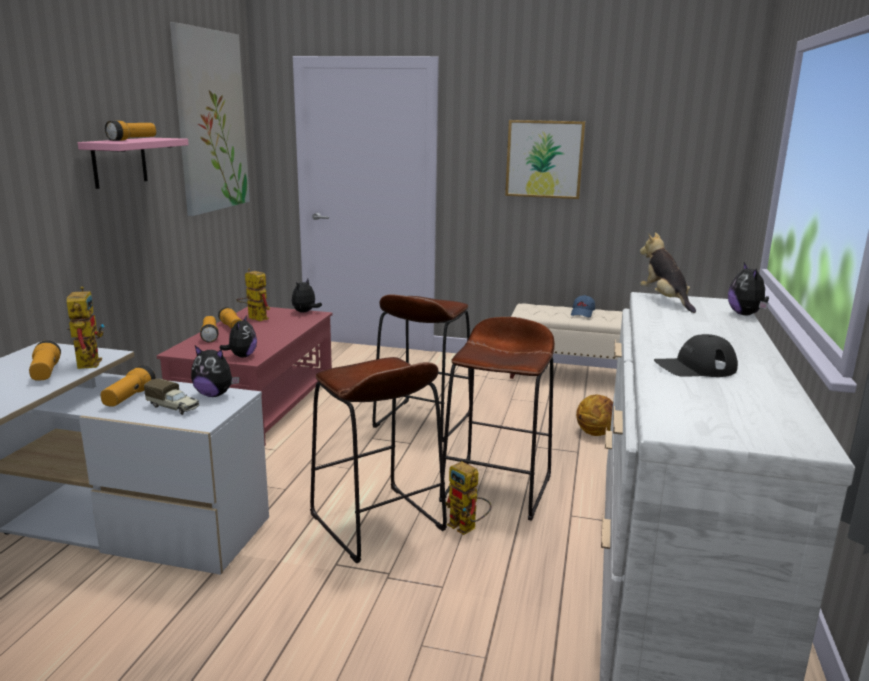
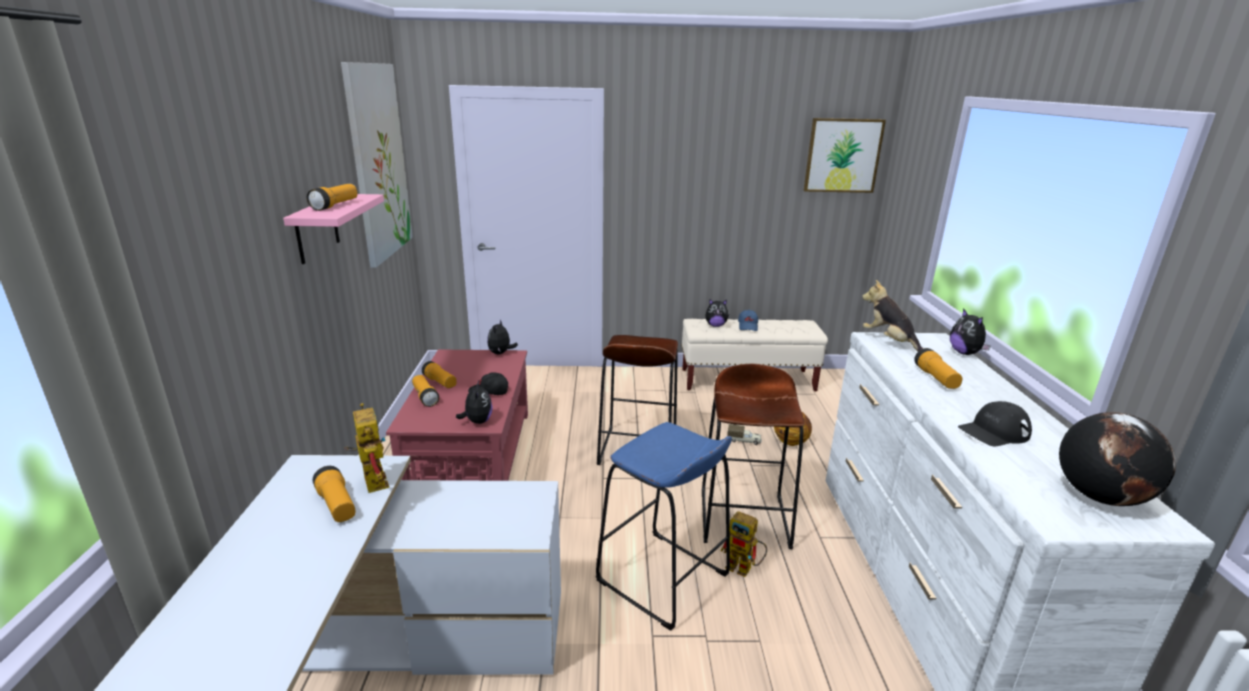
camera: 15 degrees left, 5 degrees up
(129, 397) = (428, 513): flashlight -> flashlight (936, 378)
(174, 407) = (486, 519): toy truck -> toy truck (744, 440)
(215, 394) = (515, 494): plush toy -> plush toy (715, 325)
(254, 318) = (454, 367): toy robot -> none
(270, 337) = (489, 392): none -> black cap
(377, 523) = (662, 578): brown stool -> blue stool
(544, 159) = (707, 186): picture -> picture (842, 155)
(755, 419) = (1099, 496): none -> globe

